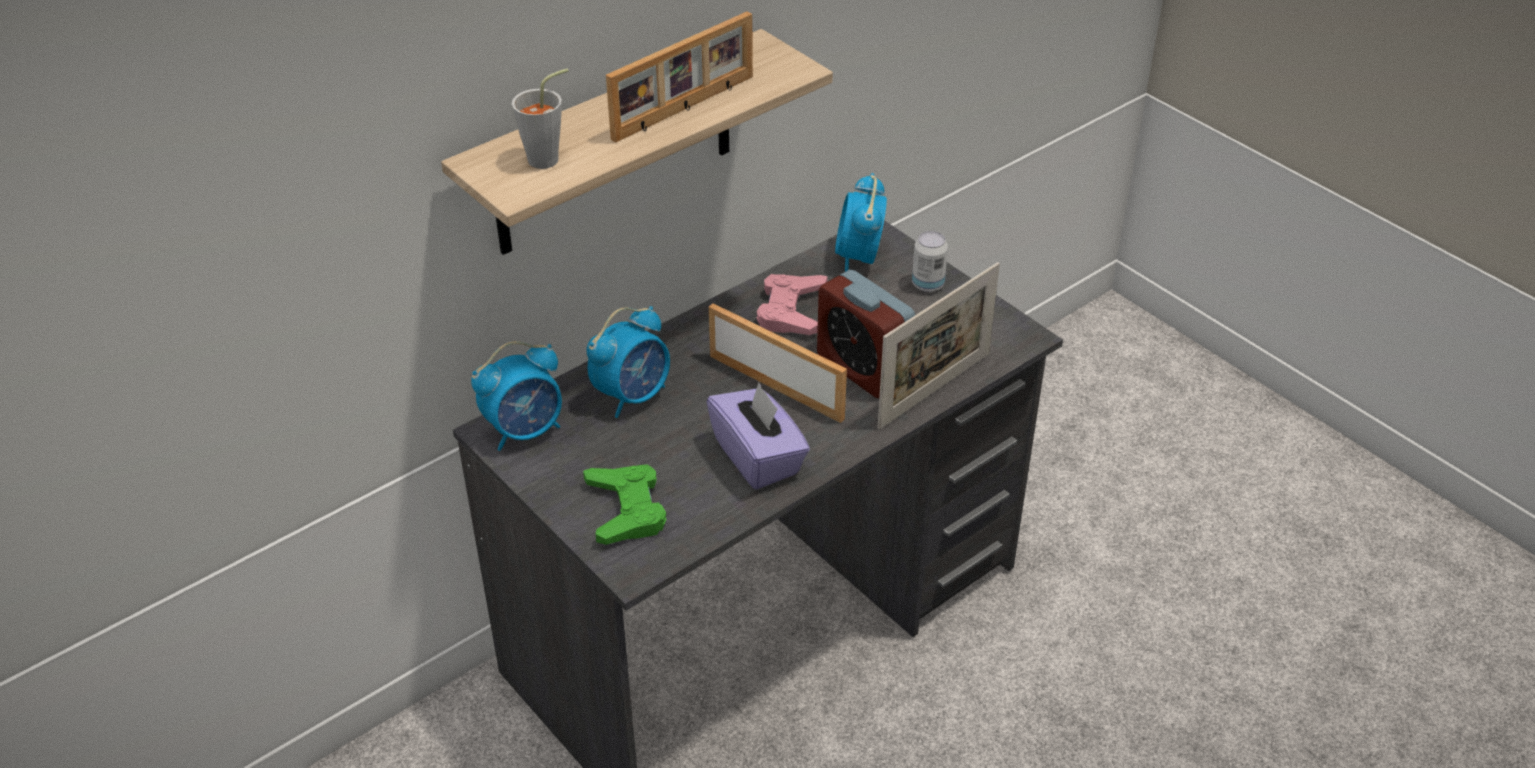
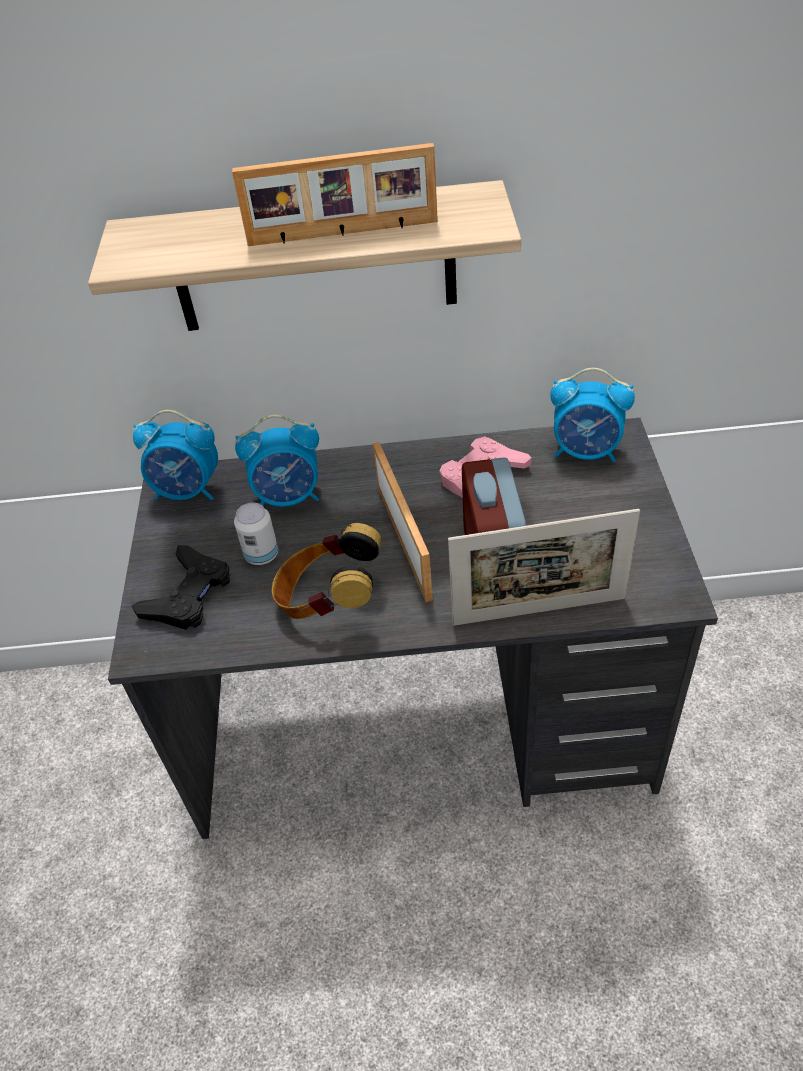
camera: 40 degrees right, 5 degrees up
(550, 158) = (182, 243): grey cup -> none
(626, 510) = (188, 595): green game controller -> black game controller
(758, 457) = (328, 600): purple tissue box -> headphones
(859, 258) = (586, 452): alarm clock -> alarm clock turned 120 degrees counterclockwise
(927, 284) = (628, 503): can -> can (261, 555)

